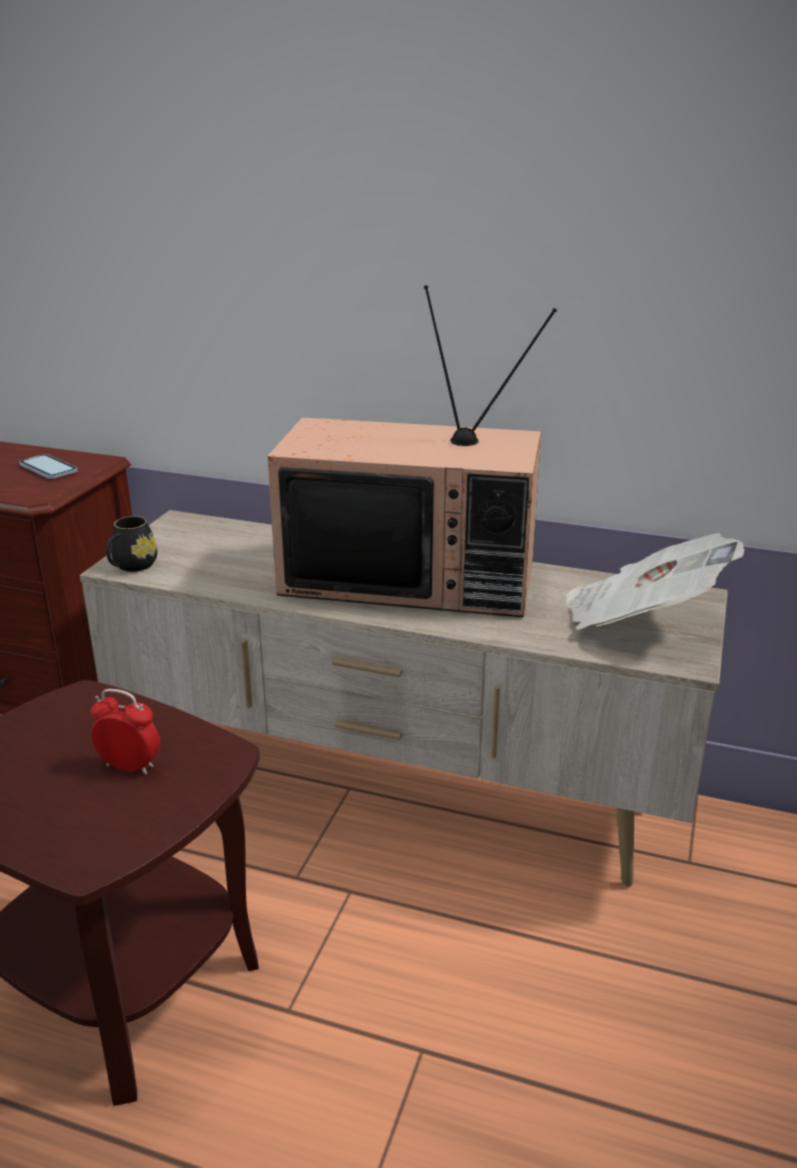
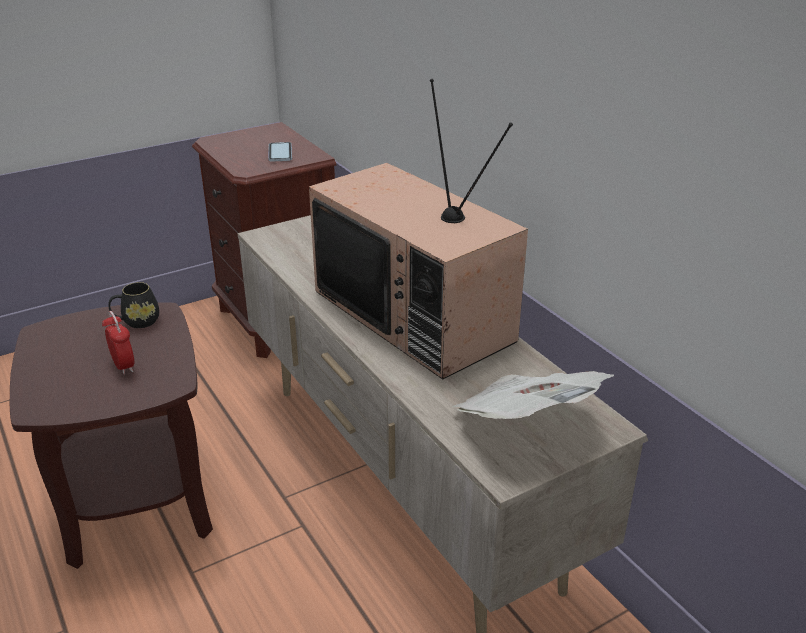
camera: 40 degrees right, 5 degrees up
(131, 566) = (269, 238): black mug -> black mug (136, 322)

